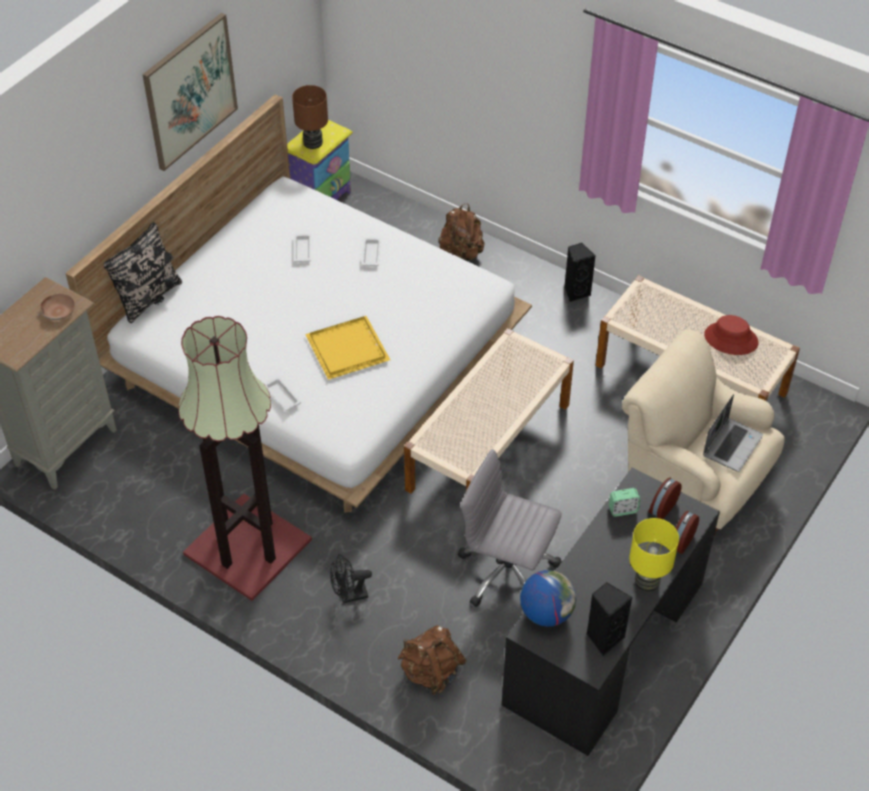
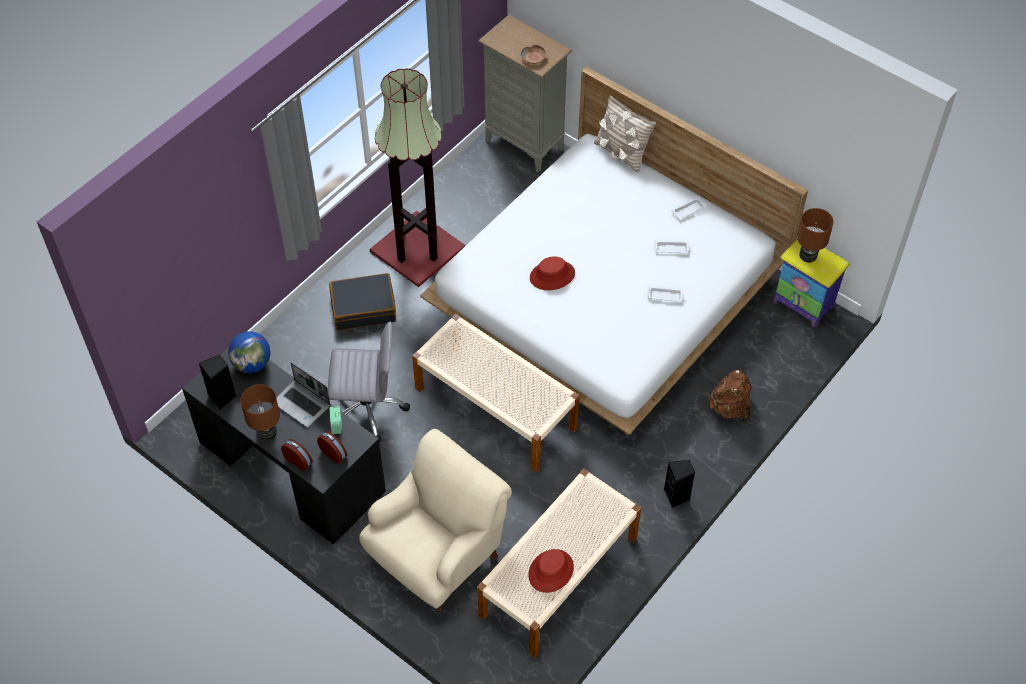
camera: 95 degrees right, 5 degrees up
(149, 298) = (621, 153): black pillow -> beige pillow
(190, 91) = (734, 93): picture -> none
(282, 395) = (507, 232): white tray -> white tray (689, 210)
(349, 349) = (552, 276): yellow tray -> red hat
(349, 596) = (363, 308): black fan -> black suitcase
(431, 672) = (288, 353): brown backpack -> none
(507, 572) = (367, 408): grey office chair -> grey office chair turned 60 degrees clockwise
(647, 580) = (266, 432): yellow table lamp -> brown table lamp
(732, 445) = (417, 540): laptop -> laptop (302, 404)

